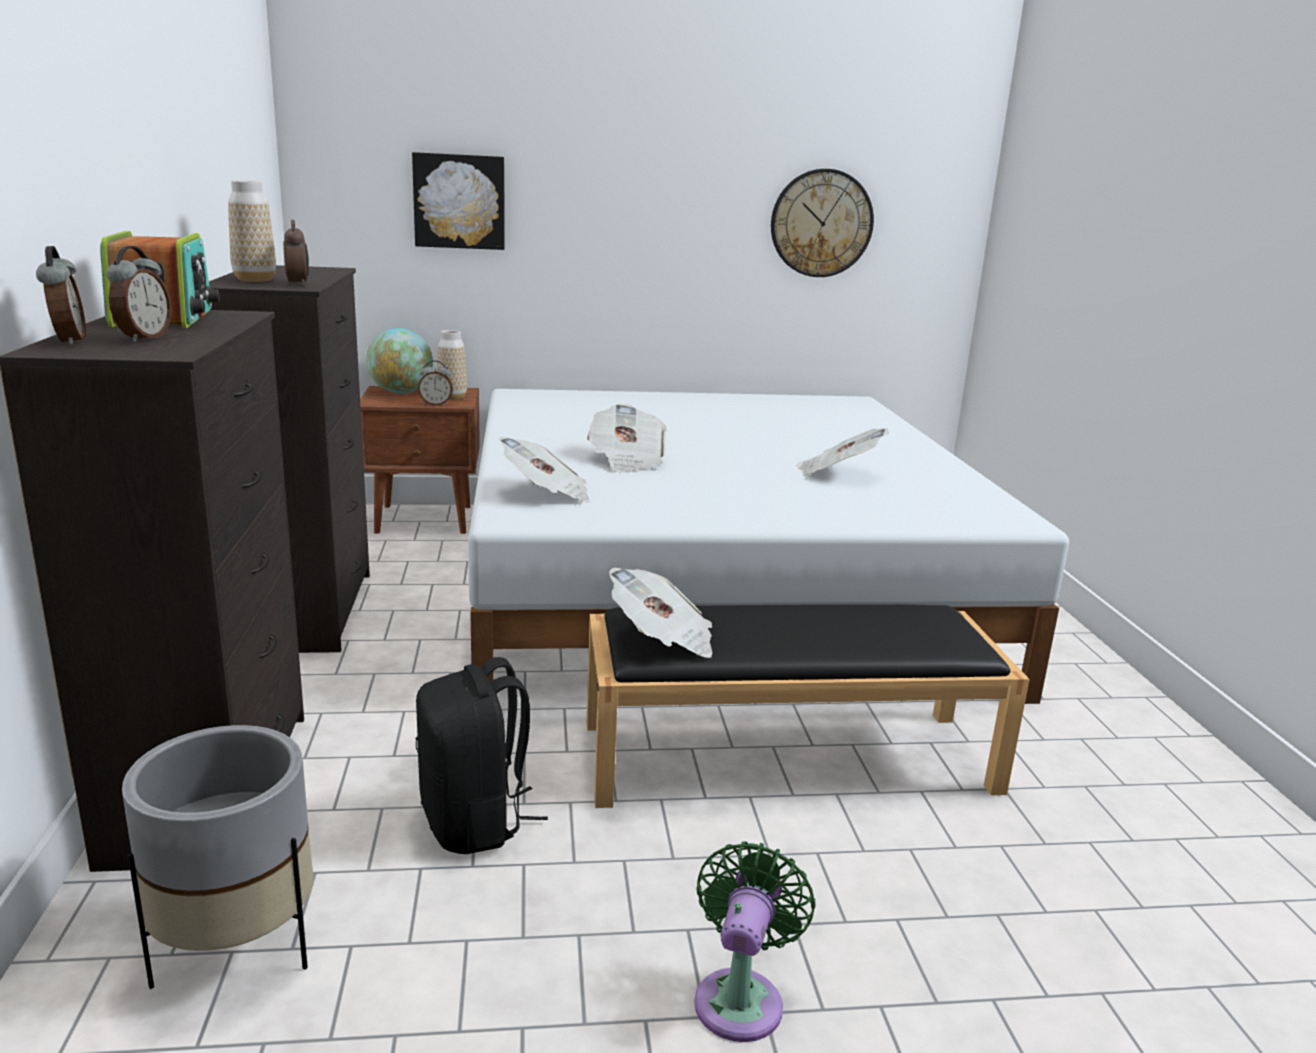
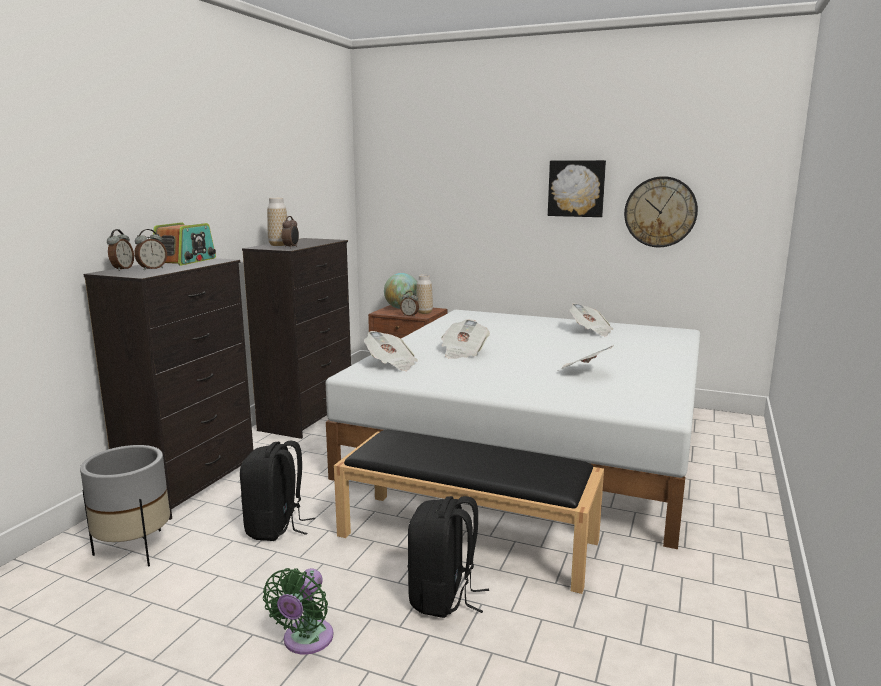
camera: 30 degrees right, 5 degrees down
(459, 201) = (439, 203): picture -> picture (576, 188)
(663, 639) = (384, 448): newspaper -> newspaper (591, 331)
(741, 997) = (305, 641): green fan -> green fan turned 150 degrees clockwise
(854, 857) = (443, 597): none -> black backpack

